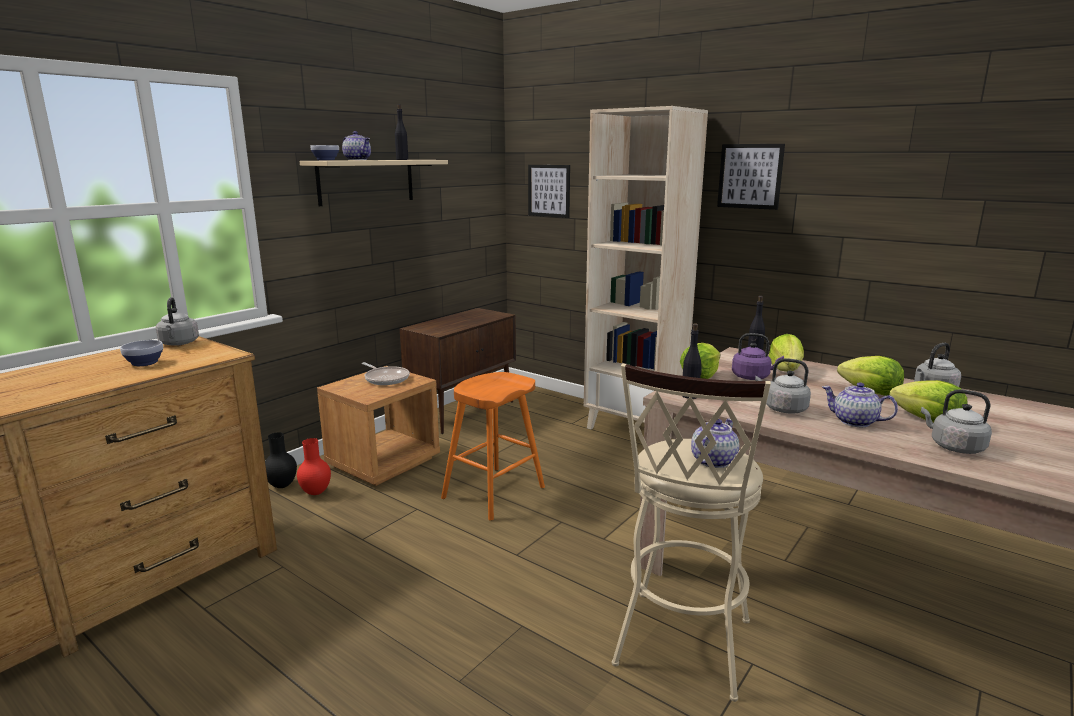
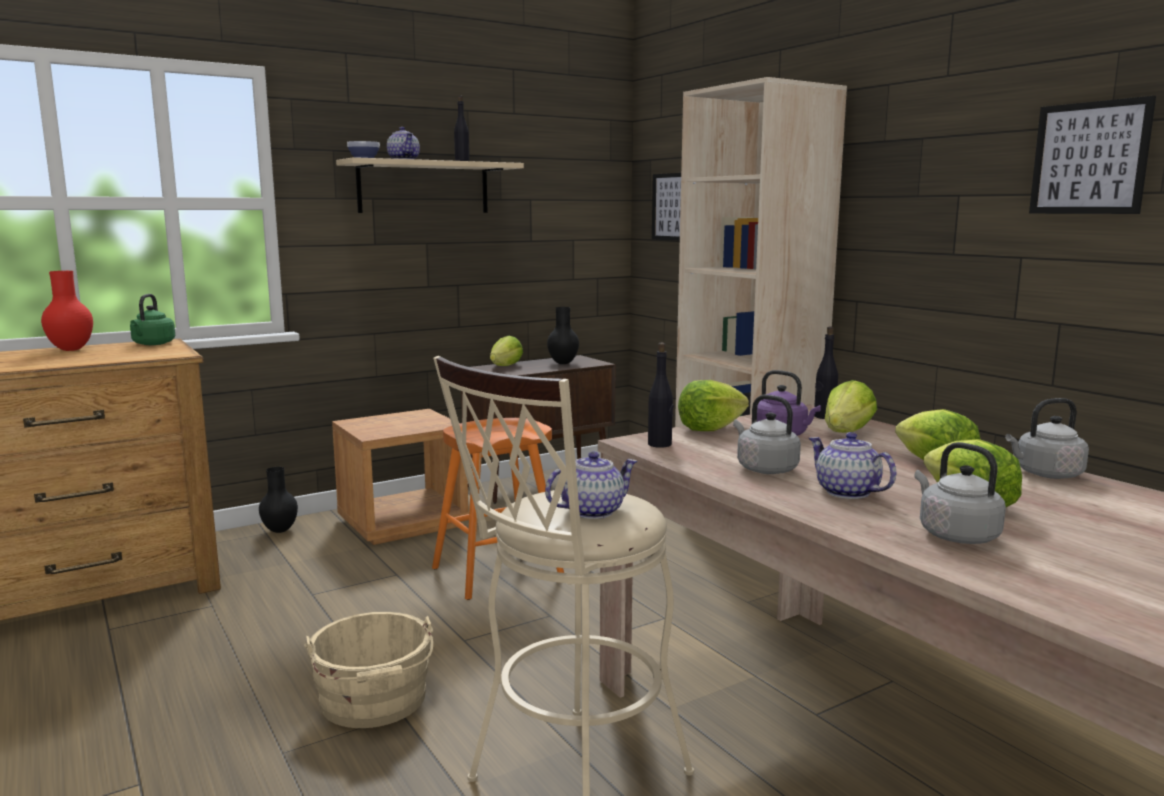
camera: 20 degrees right, 5 degrees down
(145, 363) = (96, 355): bowl -> none
(179, 343) = (152, 344): grey kettle -> green kettle
(315, 493) = (306, 542): red vase -> red vase (70, 350)
(386, 378) = (412, 420): frying pan -> none
(435, 324) = (505, 366): none -> lettuce
(476, 317) = (563, 363): none -> black vase
(493, 621) = (374, 702): none -> beige bucket
(750, 176) = (898, 173): picture -> picture (1089, 158)

